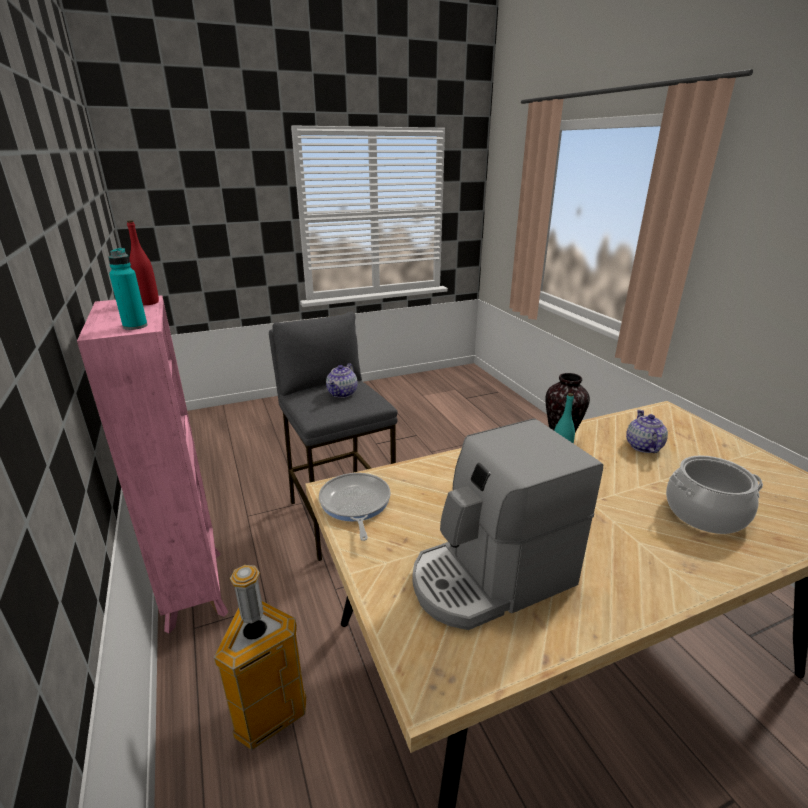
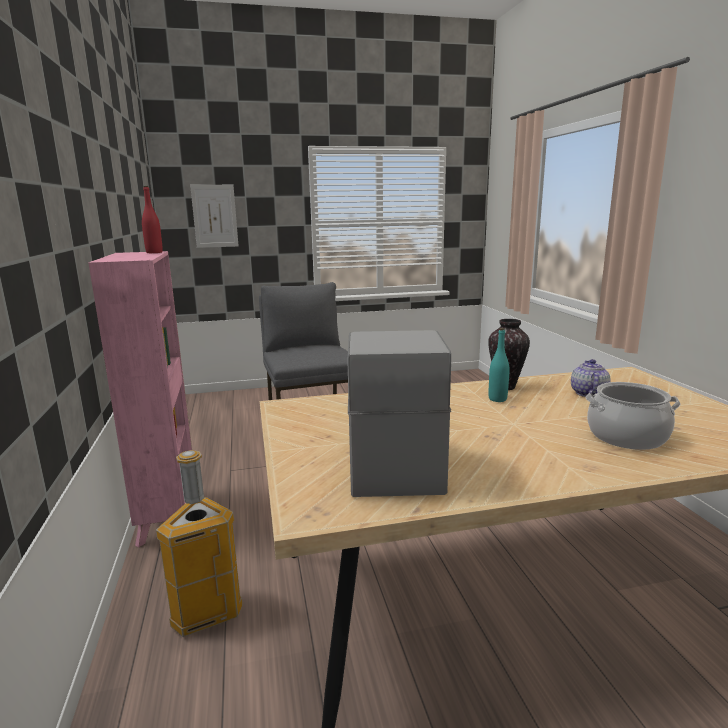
camera: 10 degrees right, 10 degrees down
(135, 326) = (135, 258): turquoise bottle -> none
(186, 212) = (215, 216): none -> picture
(342, 393) = (317, 350): teapot -> none
(355, 504) = (295, 414): frying pan -> none
(491, 578) = (393, 461): coffee machine -> coffee machine turned 105 degrees clockwise

